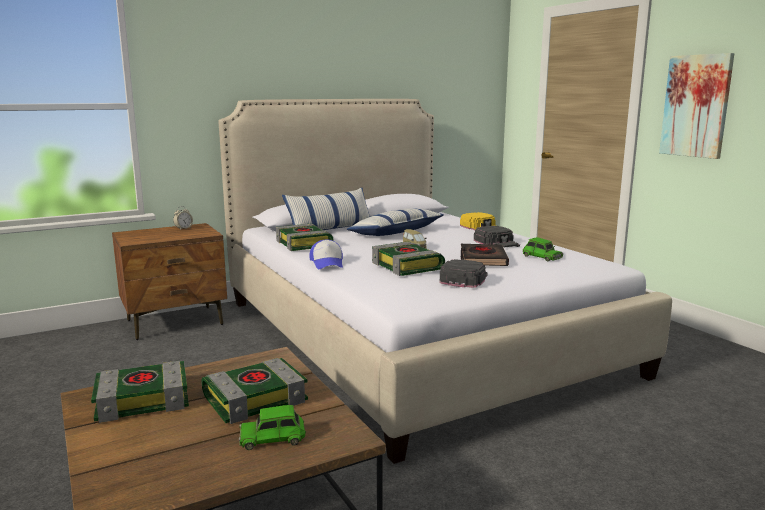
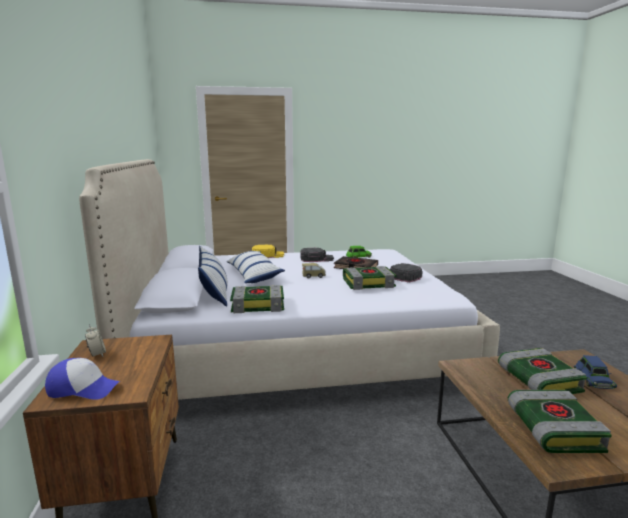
camera: 70 degrees left, 0 degrees up
(272, 437) = (593, 379): green toy car -> blue toy car
(327, 263) = (334, 303): cap -> cap (83, 388)
(696, 106) = (331, 158): picture -> none

